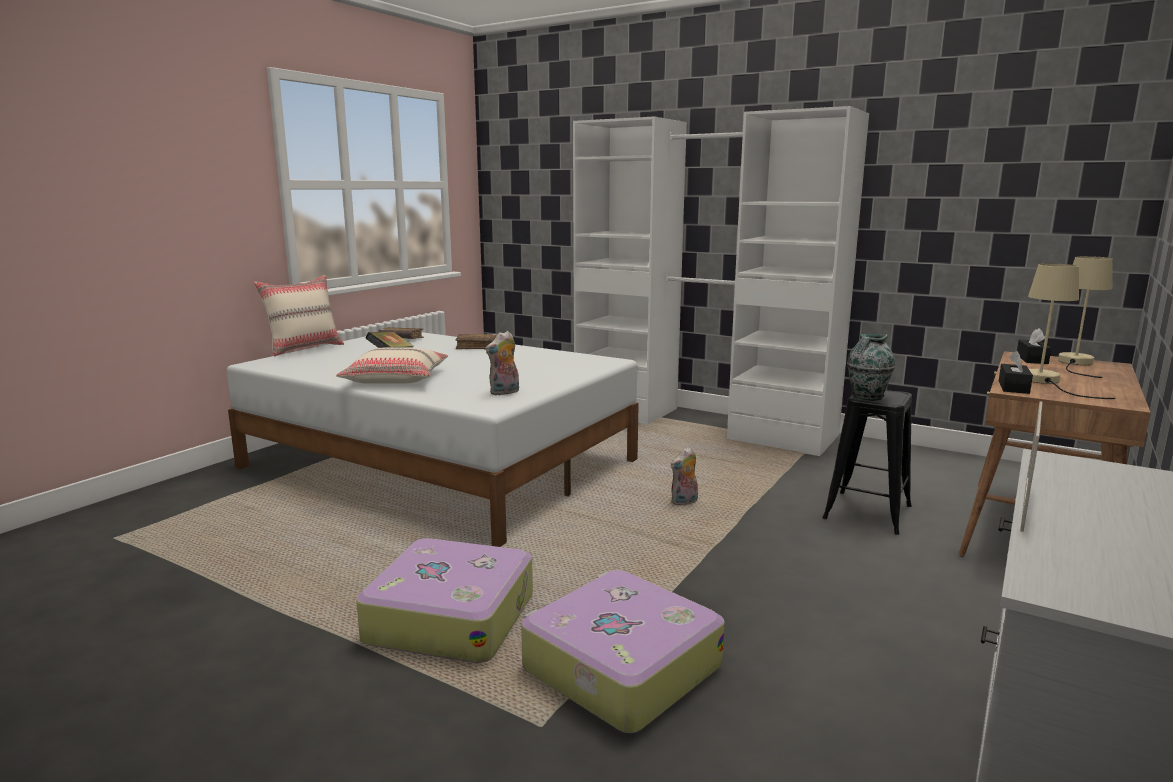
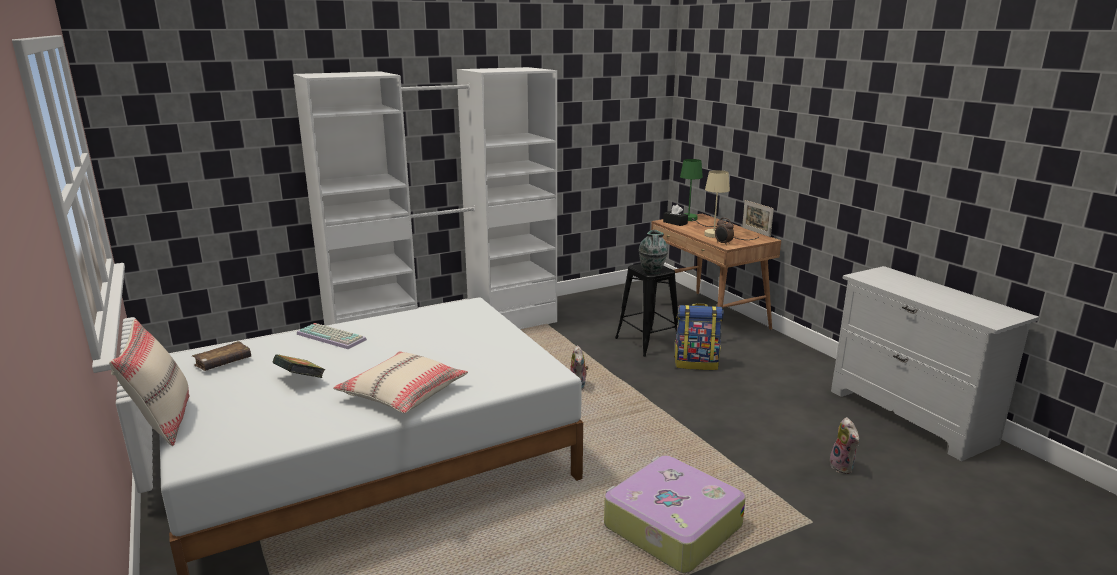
camera: 60 degrees left, 5 degrees up
(477, 347) = (333, 337): brown book -> keyboard
(504, 392) = (516, 359): plush toy -> plush toy (843, 467)
(619, 667) = (767, 478): suitcase -> none
(868, 555) = (696, 363): none -> backpack
(1013, 387) = (723, 243): black tissue box -> alarm clock
(1024, 507) = (914, 299): picture frame -> picture frame (756, 232)
(1075, 363) = (692, 220): beige table lamp -> green table lamp

